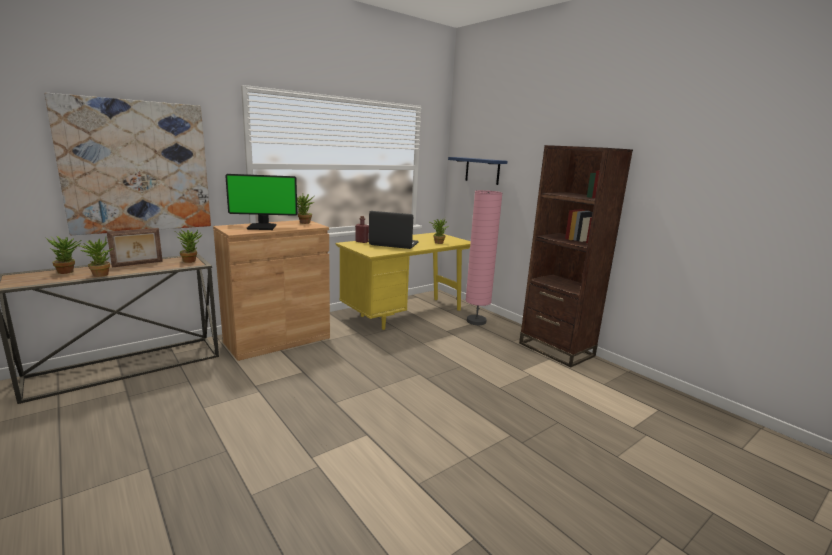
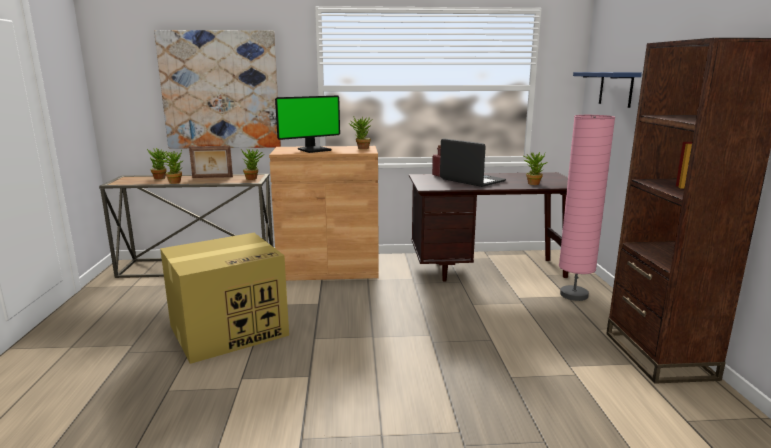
camera: 35 degrees right, 0 degrees up
(245, 419) = (230, 330): none -> cardboard box
(262, 227) = (314, 150): monitor -> monitor turned 60 degrees counterclockwise
(405, 314) = (488, 270): yellow desk -> brown desk

